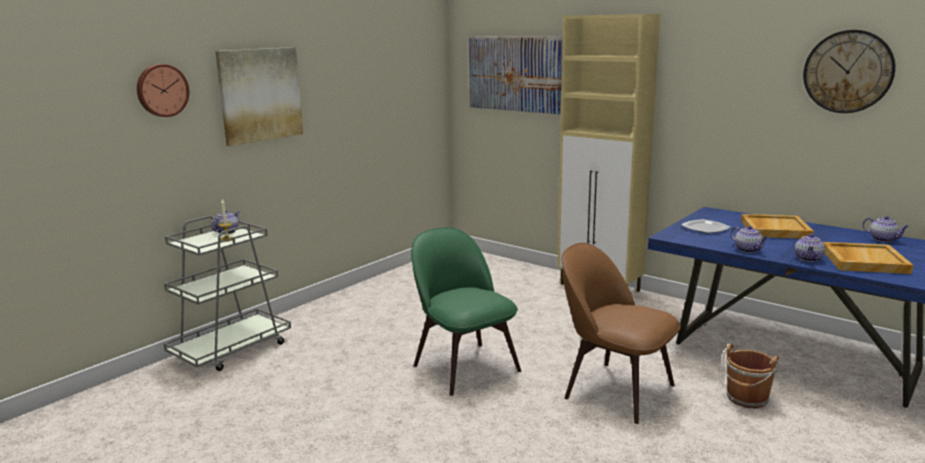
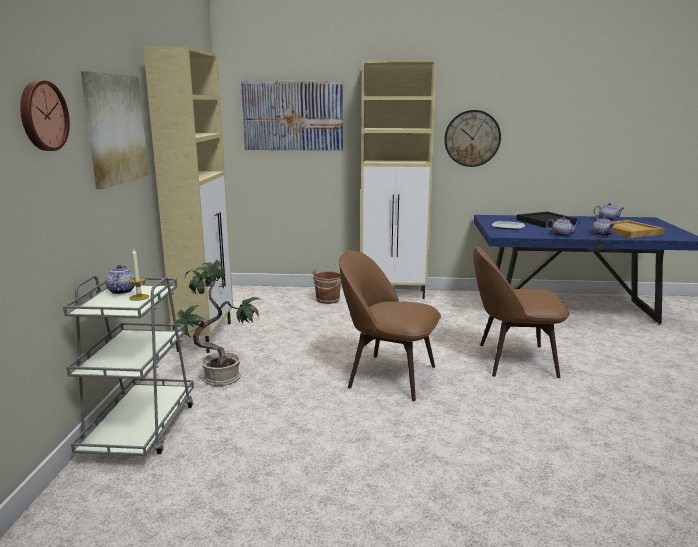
camera: 35 degrees left, 0 degrees up
(331, 328) = (221, 378): none -> potted plant
(369, 289) = (206, 336): none -> beige cabinet
(464, 366) = (388, 375): green chair -> brown chair
(746, 399) = (588, 343): brown bucket -> brown bucket (328, 300)
(774, 229) = (545, 222): beige tray -> black tray
(848, 71) = (574, 105): wall clock -> wall clock (472, 138)

